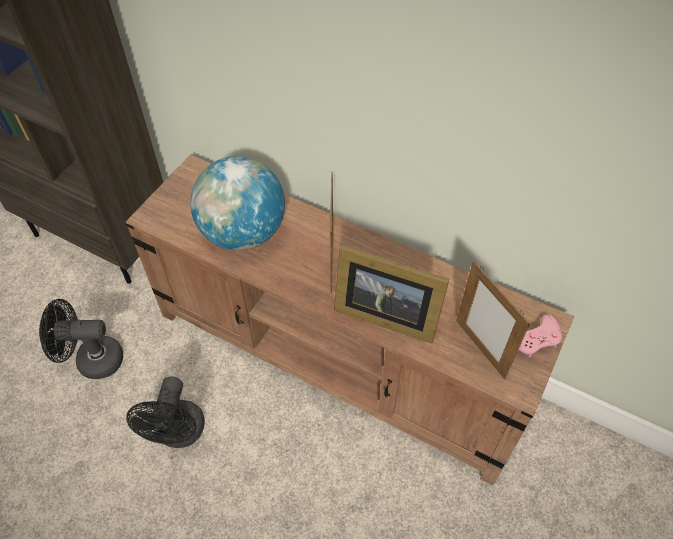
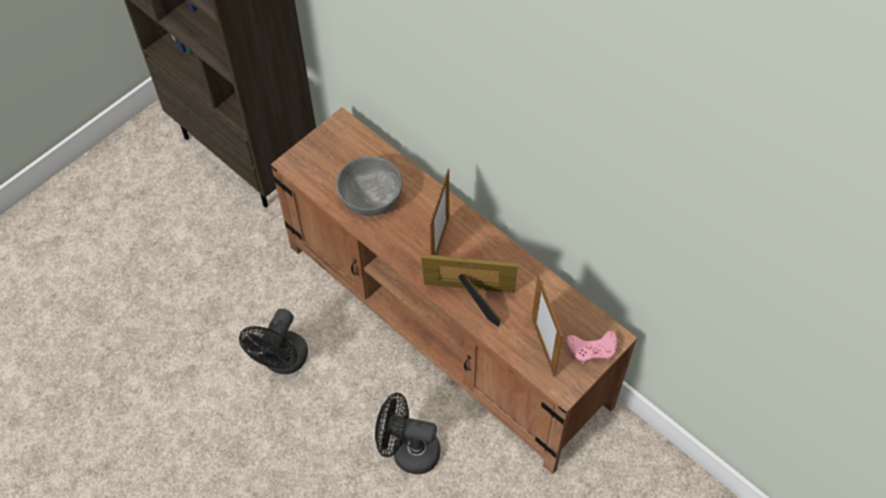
camera: 15 degrees right, 5 degrees up
(92, 360) = (218, 275): black fan -> black fan (408, 451)
(243, 233) = (370, 197): globe -> grey bowl
(383, 313) = (471, 297): picture frame -> picture frame turned 150 degrees clockwise

